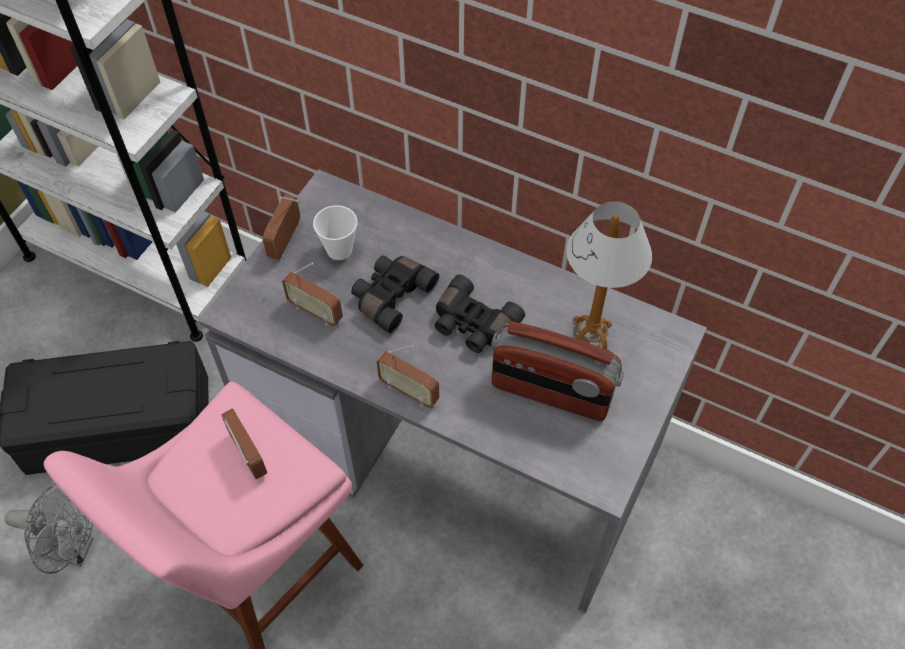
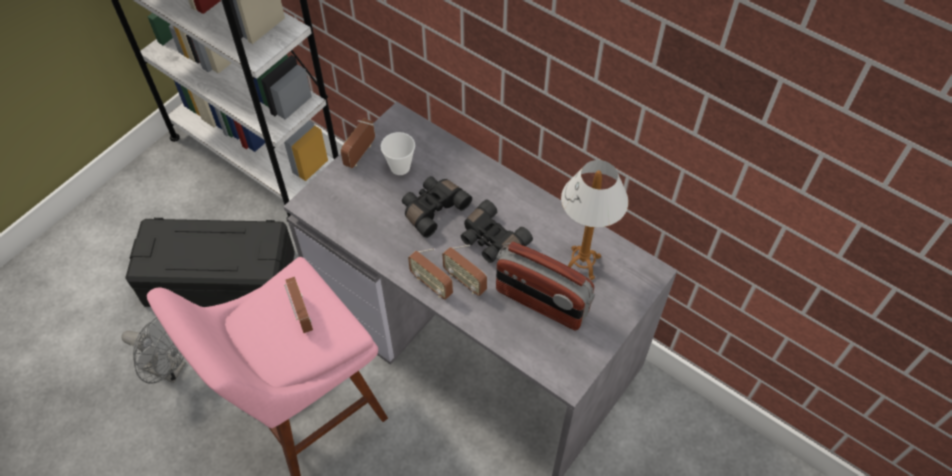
camera: 10 degrees right, 0 degrees up
(315, 311) = (372, 212): radio -> radio (465, 281)

